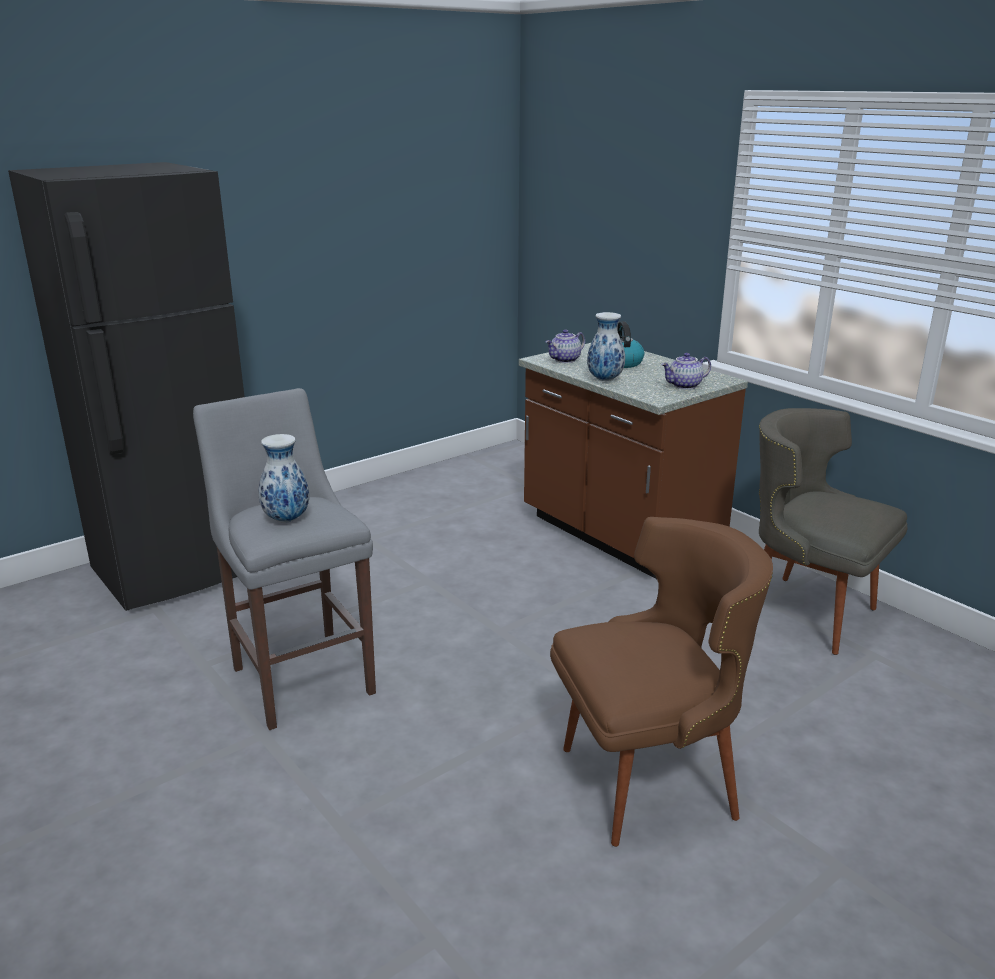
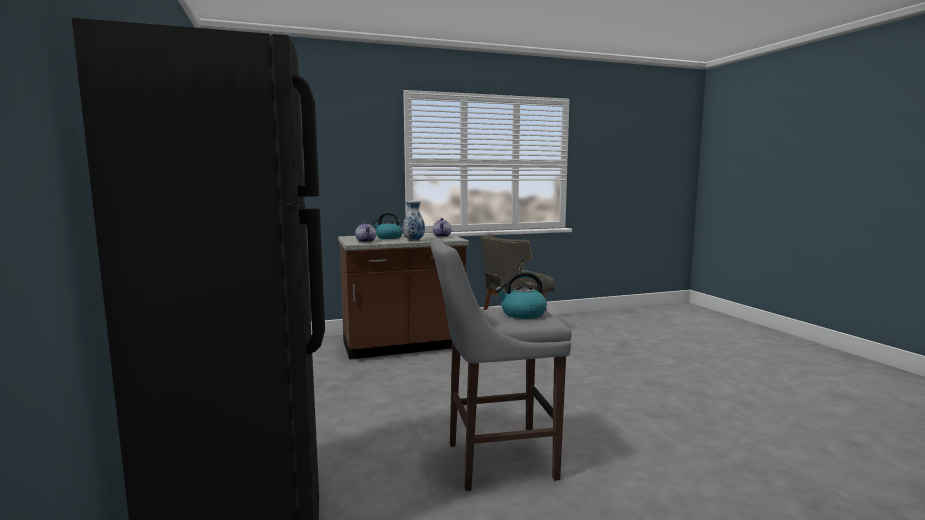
camera: 70 degrees left, 15 degrees down
(286, 520) = (522, 314): vase -> kettle
(645, 783) = (632, 381): brown chair -> none

